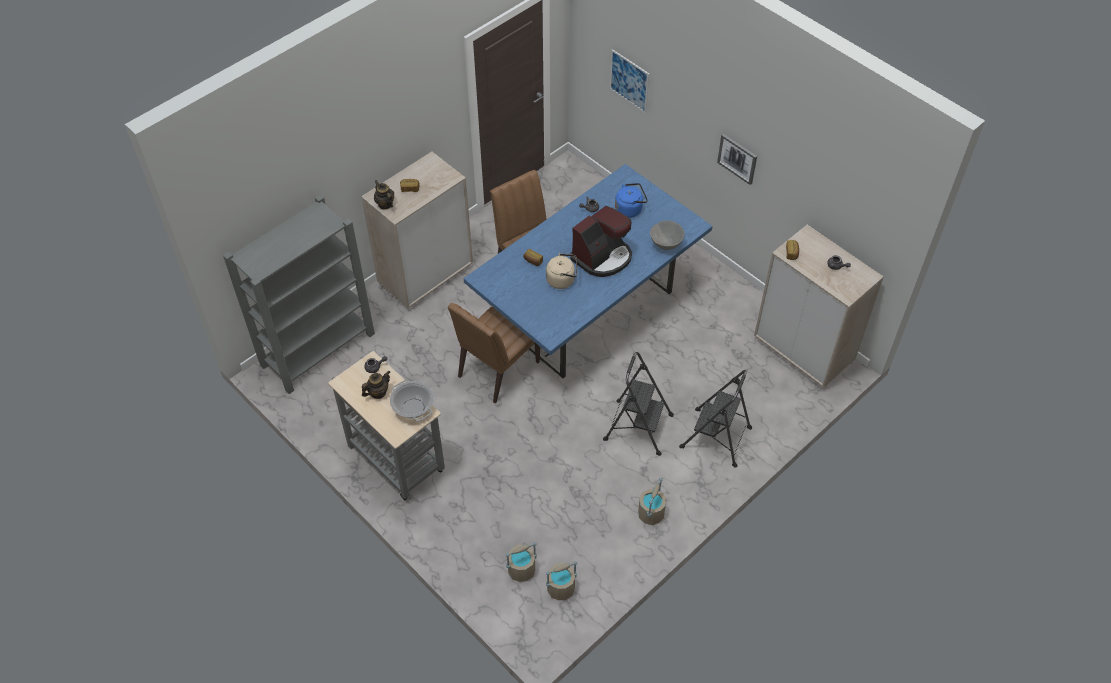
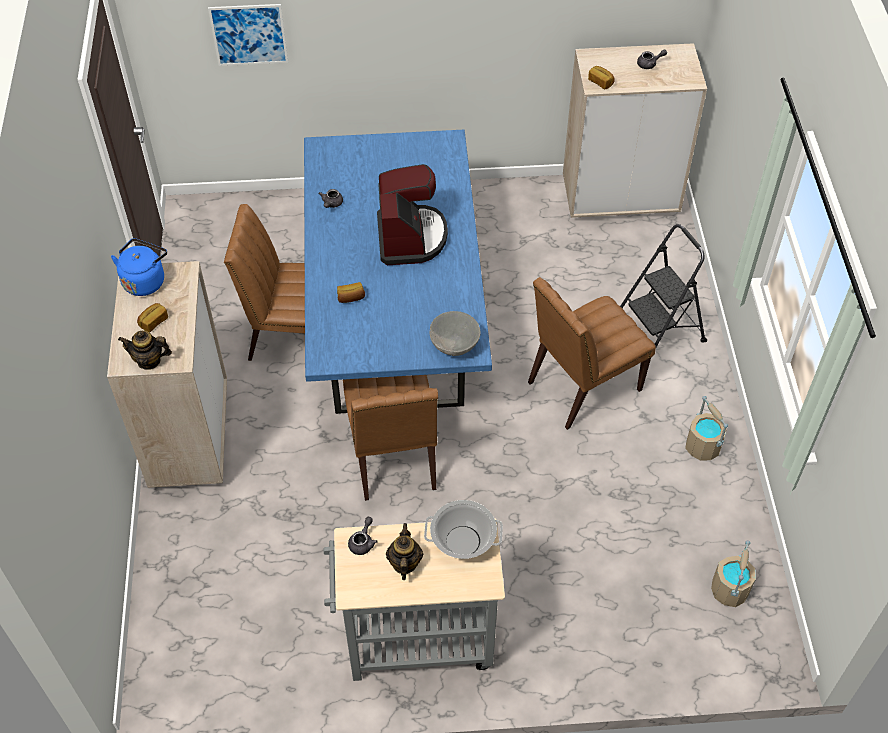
camera: 50 degrees left, 0 degrees up
(318, 349) = (175, 619): grey bookcase -> none
(521, 570) = (677, 612): beige bucket -> none
(562, 280) = (405, 290): beige kettle -> none
(630, 209) = (371, 174): blue kettle -> blue kettle (145, 280)
(636, 426) = (584, 385): black step ladder -> brown chair
(666, 244) = (449, 178): grey bowl -> grey bowl (454, 346)
(737, 158) = (450, 32): picture -> none

